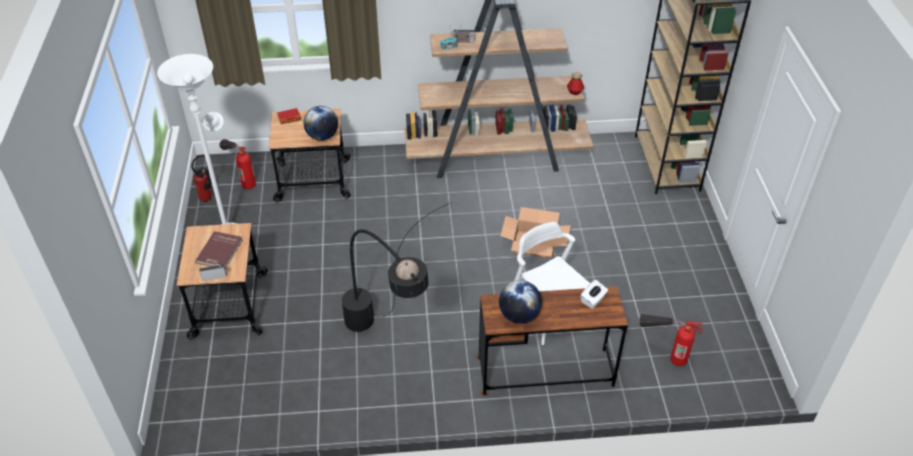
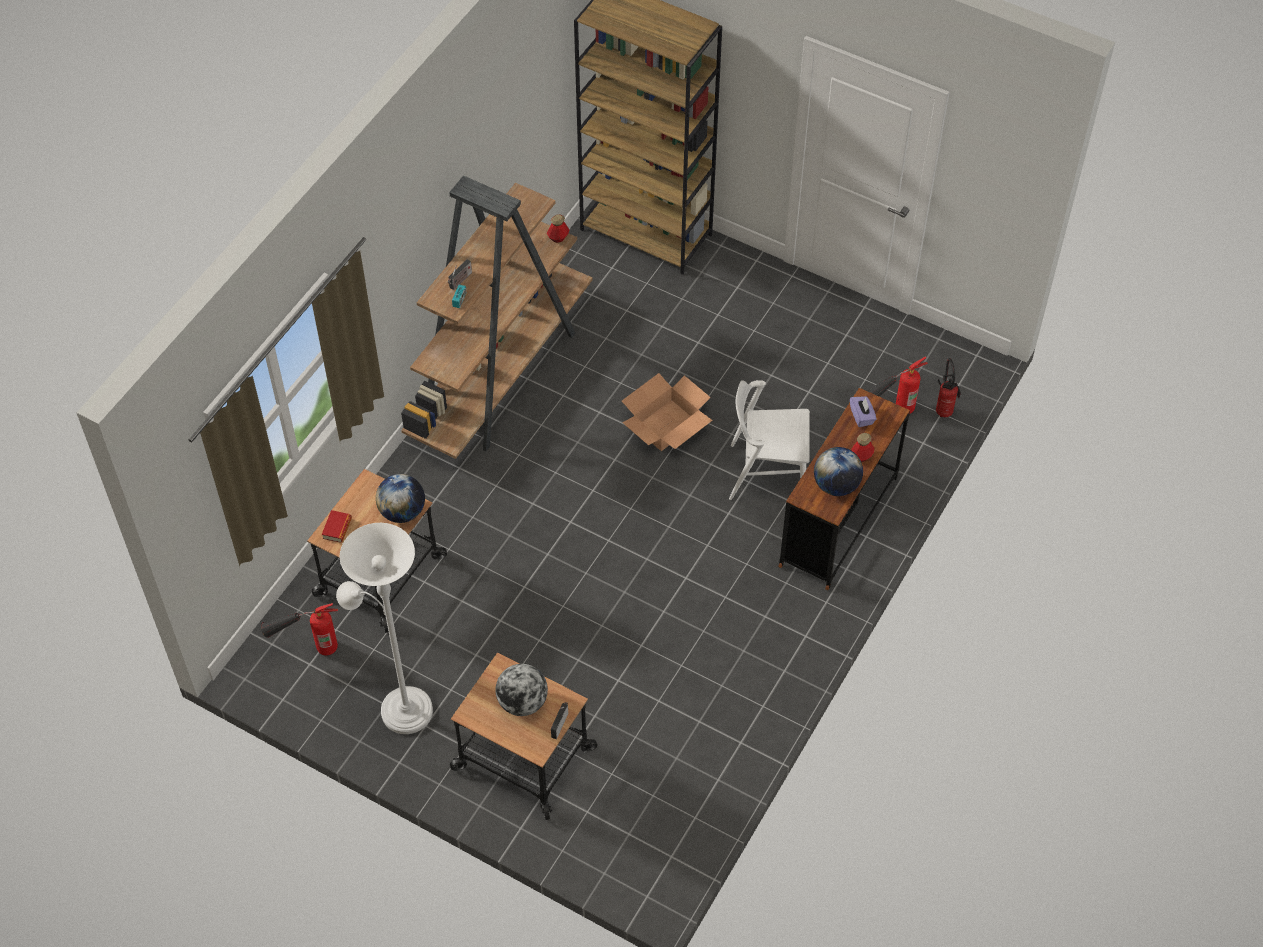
camera: 55 degrees left, 10 degrees up
(208, 198) = (314, 701): fire extinguisher -> fire extinguisher (944, 410)
(220, 251) = (522, 702): red book -> globe
(391, 336) = (692, 626): black floor lamp -> none
(558, 317) = (861, 456): none -> bottle
(593, 300) = (862, 417): white tissue box -> purple tissue box

